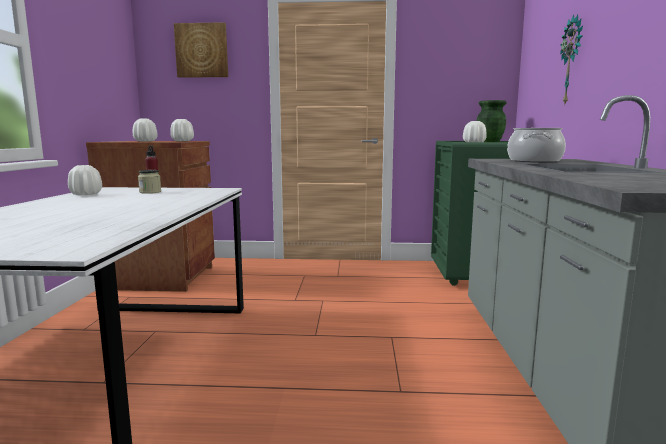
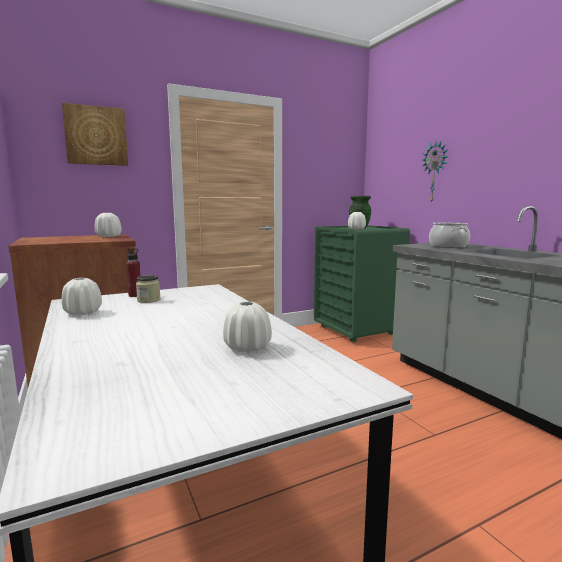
camera: 30 degrees left, 0 degrees up
(145, 141) = (69, 239): white vase -> white vase (247, 347)

